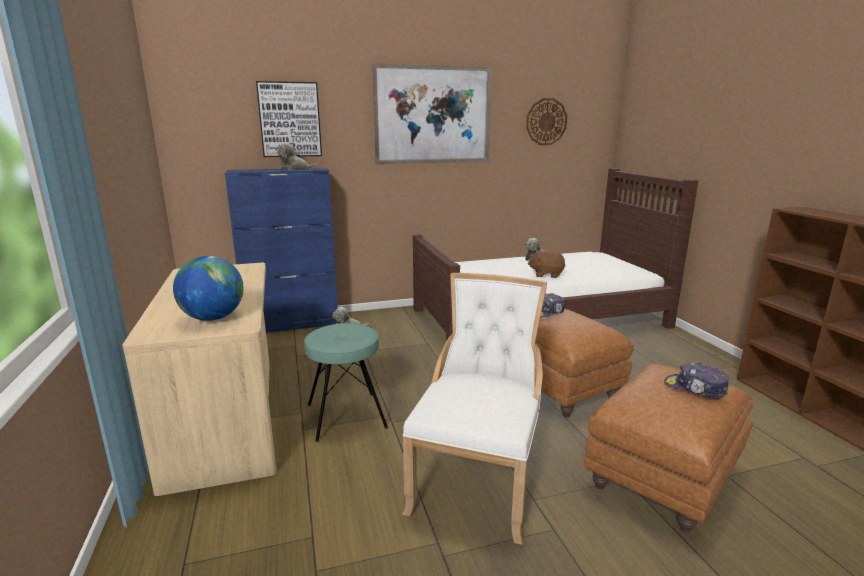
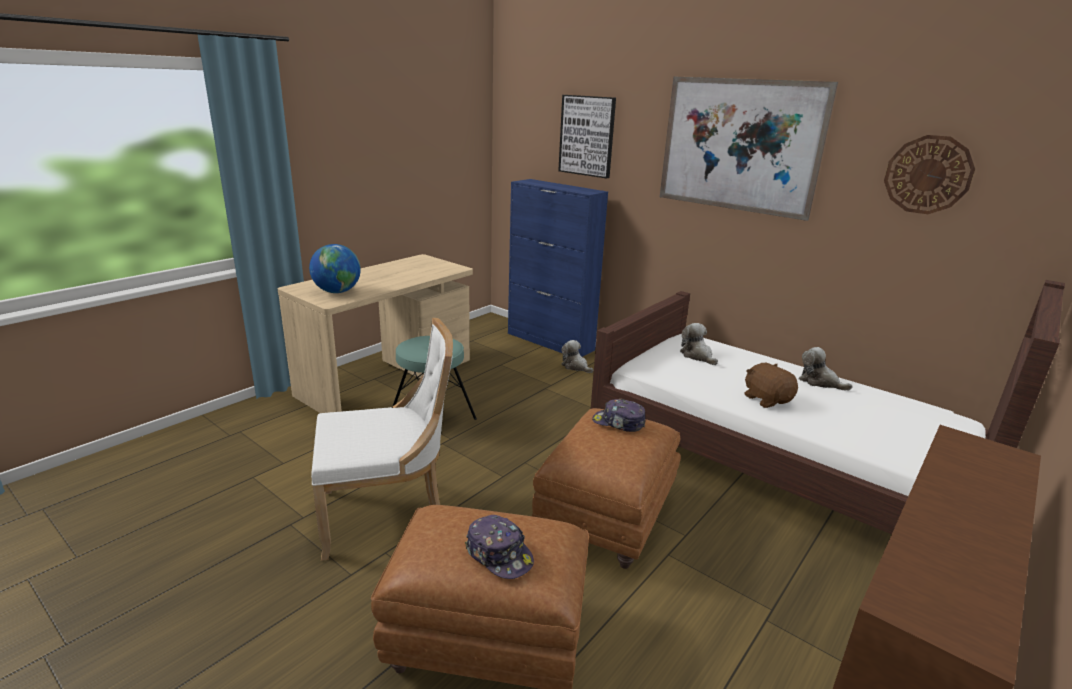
camera: 55 degrees right, 5 degrees up
(295, 169) = (571, 188): plush toy -> plush toy (697, 356)
(695, 388) = (499, 554): cap -> cap turned 135 degrees clockwise

